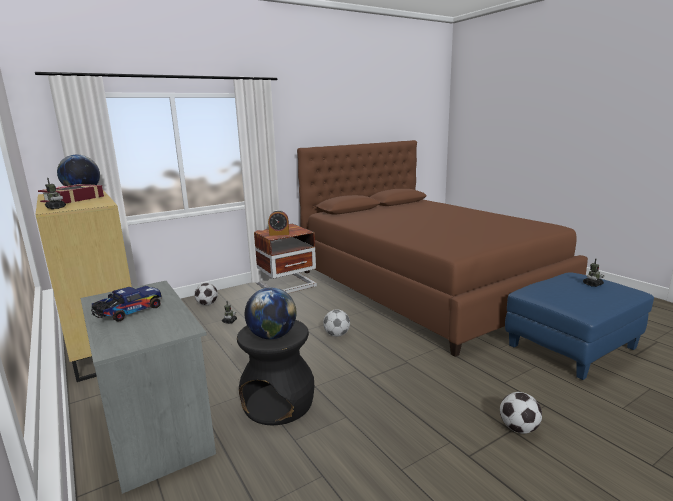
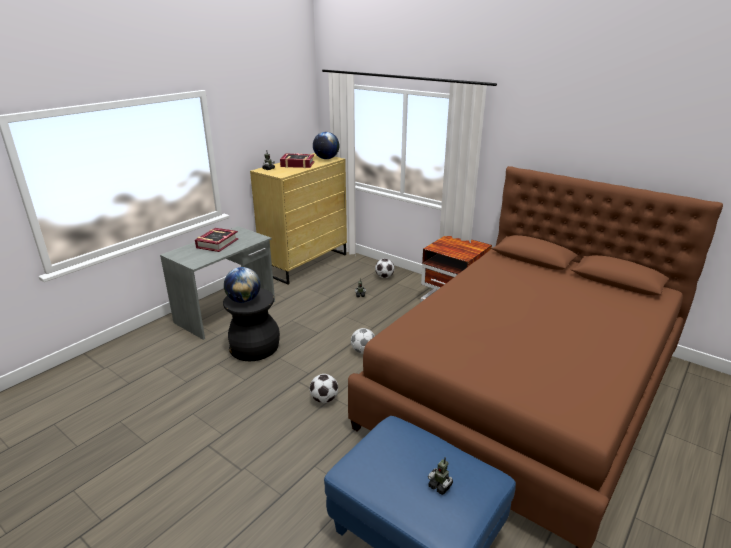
camera: 70 degrees right, 10 degrees up
(128, 312) = (217, 243): toy truck -> book
(279, 234) = (445, 247): alarm clock -> none
(518, 428) = (243, 474): football -> football (324, 399)

